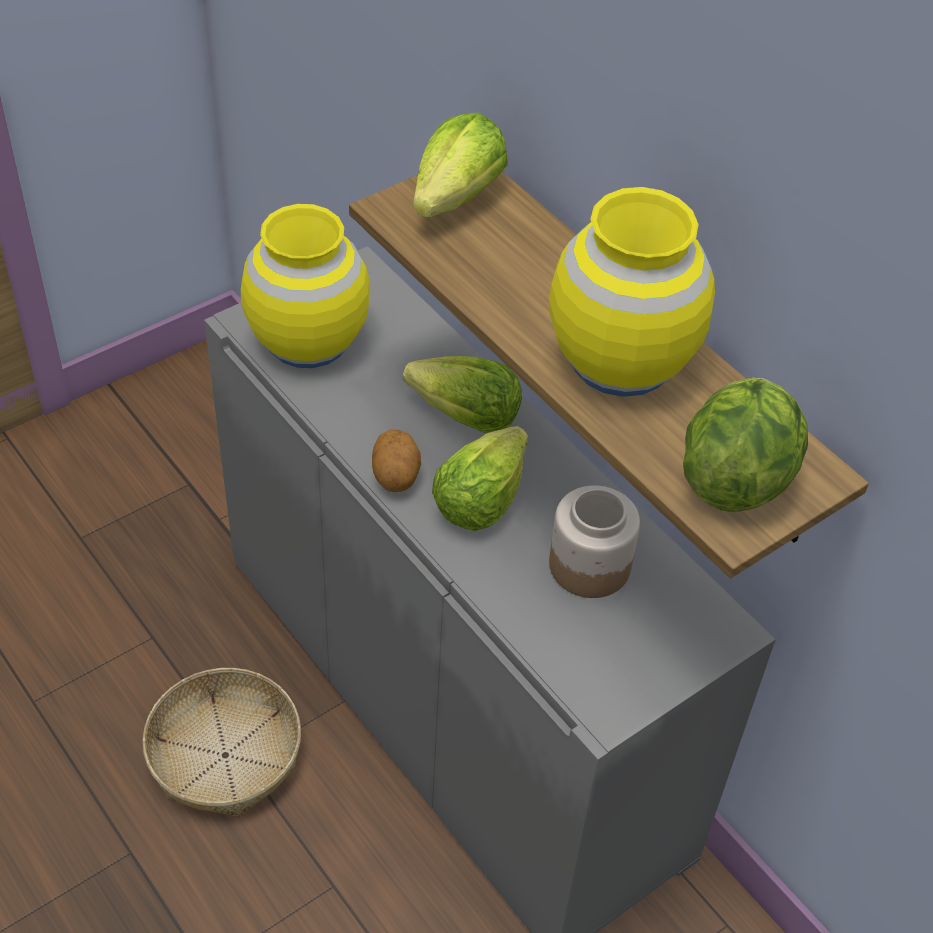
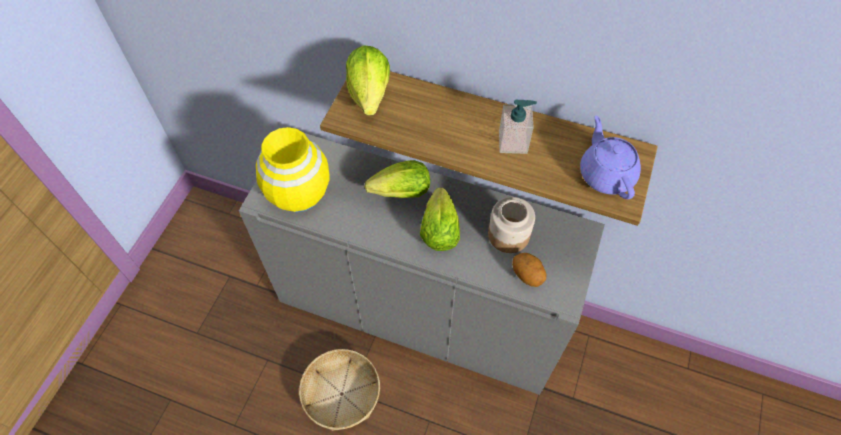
camera: 30 degrees left, 10 degrees up
(396, 476) = (394, 241): potato -> potato (527, 275)
(621, 361) = (513, 142): yellow vase -> soap dispenser
(736, 476) = (606, 174): lettuce -> purple teapot

